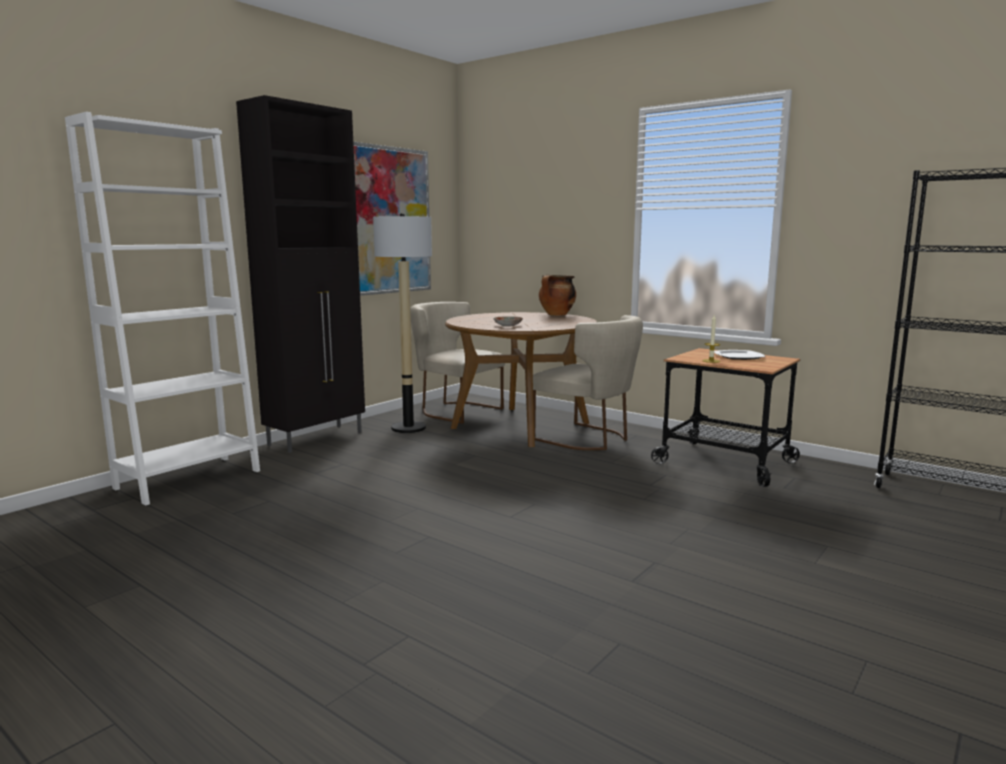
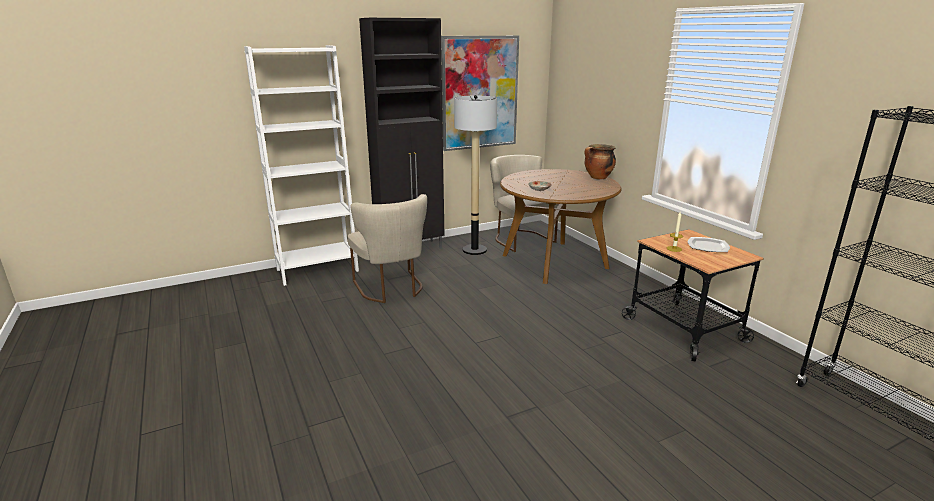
camera: 25 degrees right, 10 degrees up
(588, 439) = (594, 283): beige chair -> beige chair (391, 289)

